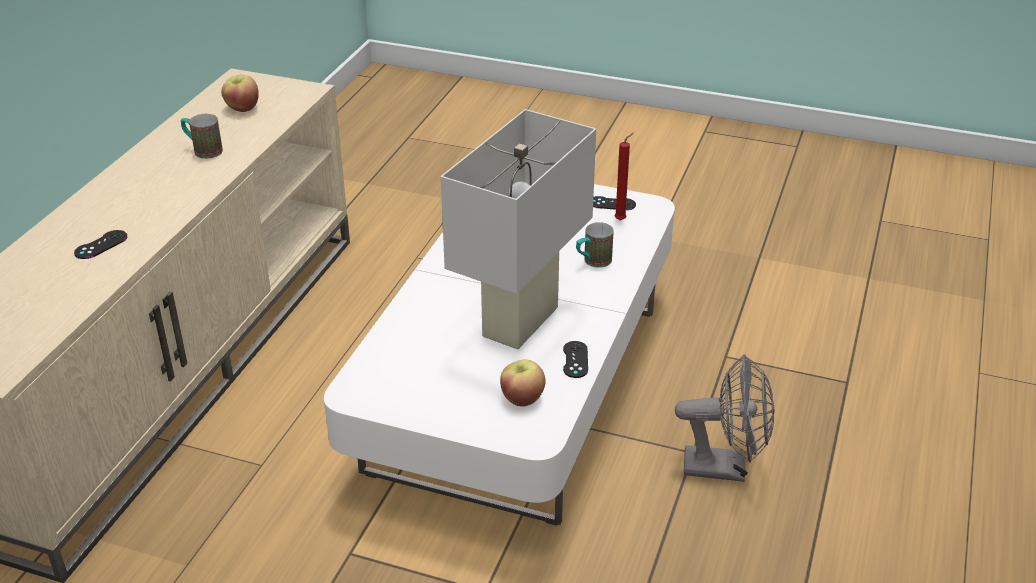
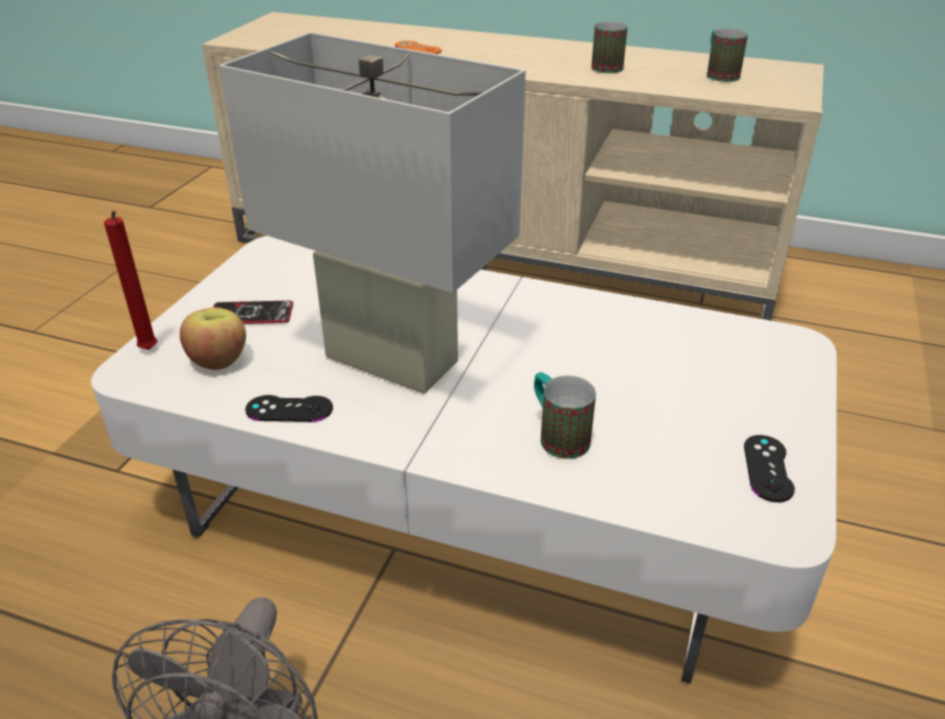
camera: 90 degrees right, 0 degrees up
(101, 245) = (418, 48): black game controller -> orange game controller
(242, 108) = (719, 74): apple -> mug
(460, 391) = (251, 314): none -> phone
(622, 220) = (711, 479): red candle -> red candle (149, 351)

